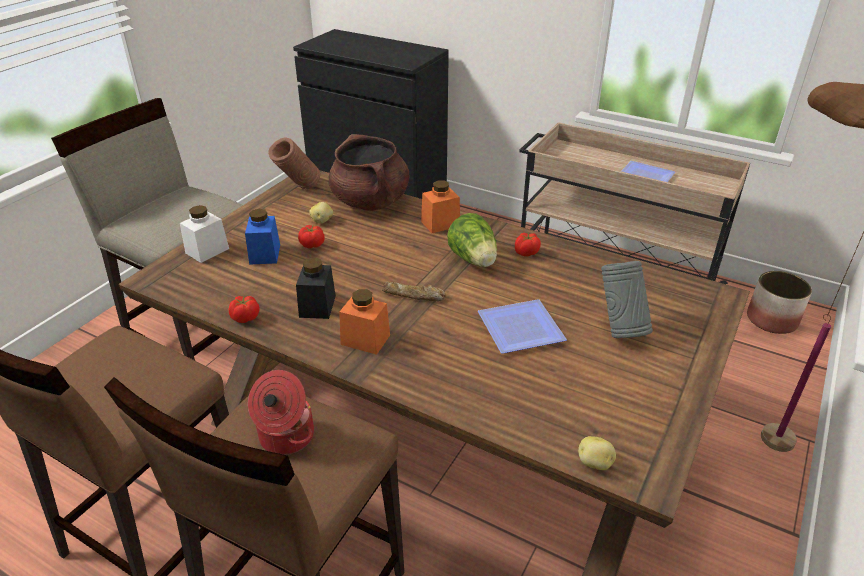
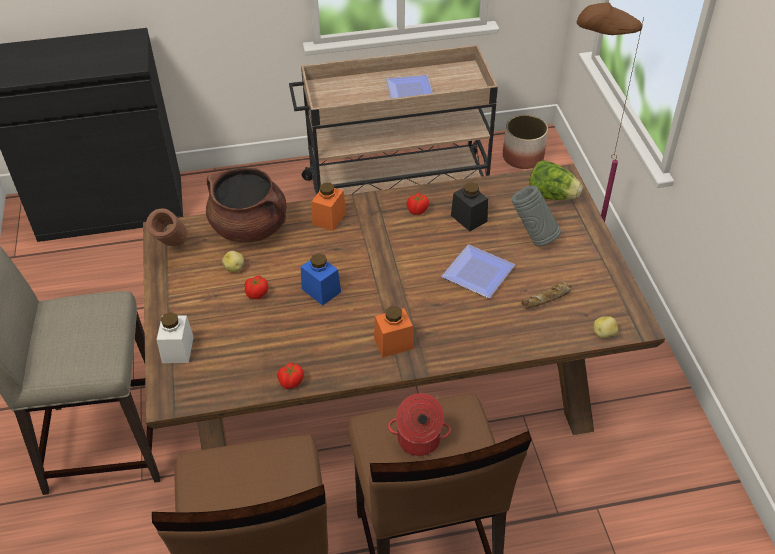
camera: 40 degrees left, 10 degrees up
(265, 254) = (230, 324): blue jar -> blue jar (321, 290)
(317, 306) = (329, 340): black jar -> black jar (469, 218)
(414, 296) = (384, 290): bread -> bread (547, 298)
(474, 260) = (389, 237): lettuce -> lettuce (552, 196)

